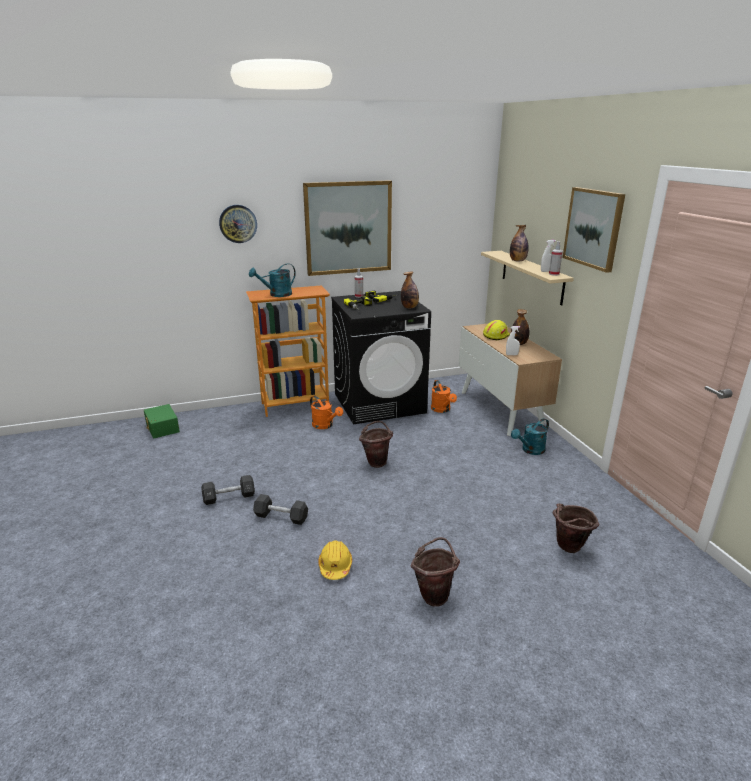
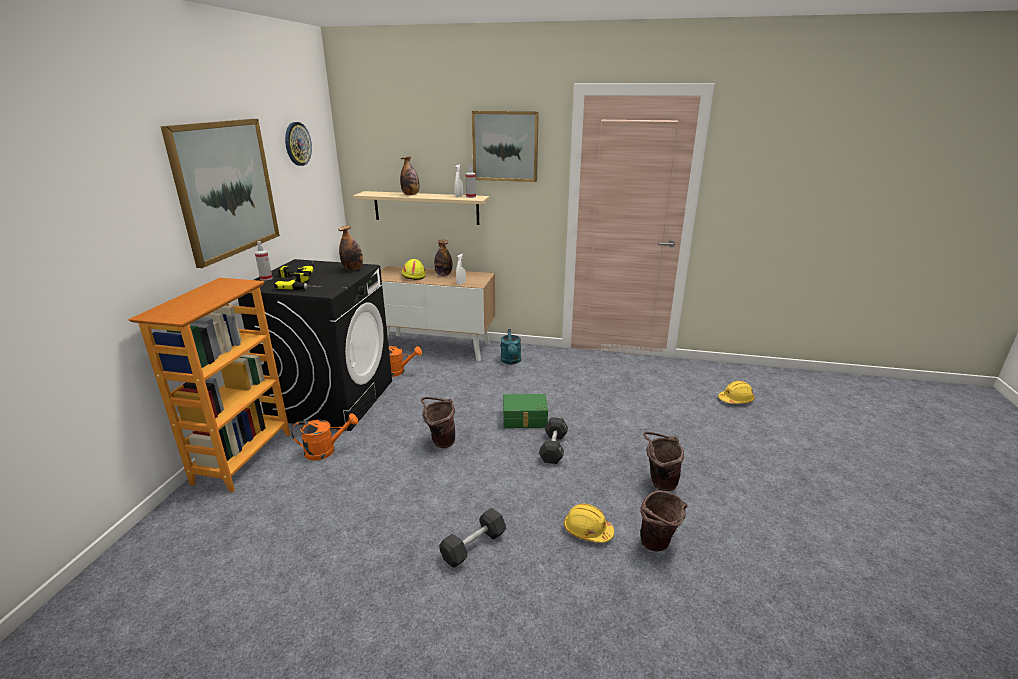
camera: 60 degrees left, 0 degrees up
(161, 428) = (85, 625): green storage box -> green storage box (525, 419)
(229, 497) = (388, 584): black dumbbell -> black dumbbell (553, 448)
(238, 223) = (83, 206): wall clock -> wall clock (297, 144)
(276, 295) = (197, 305): turquoise watering can -> none
(568, 549) = (642, 400): brown bucket -> brown bucket (658, 546)
(674, 628) = (736, 399): none -> yellow hard hat

